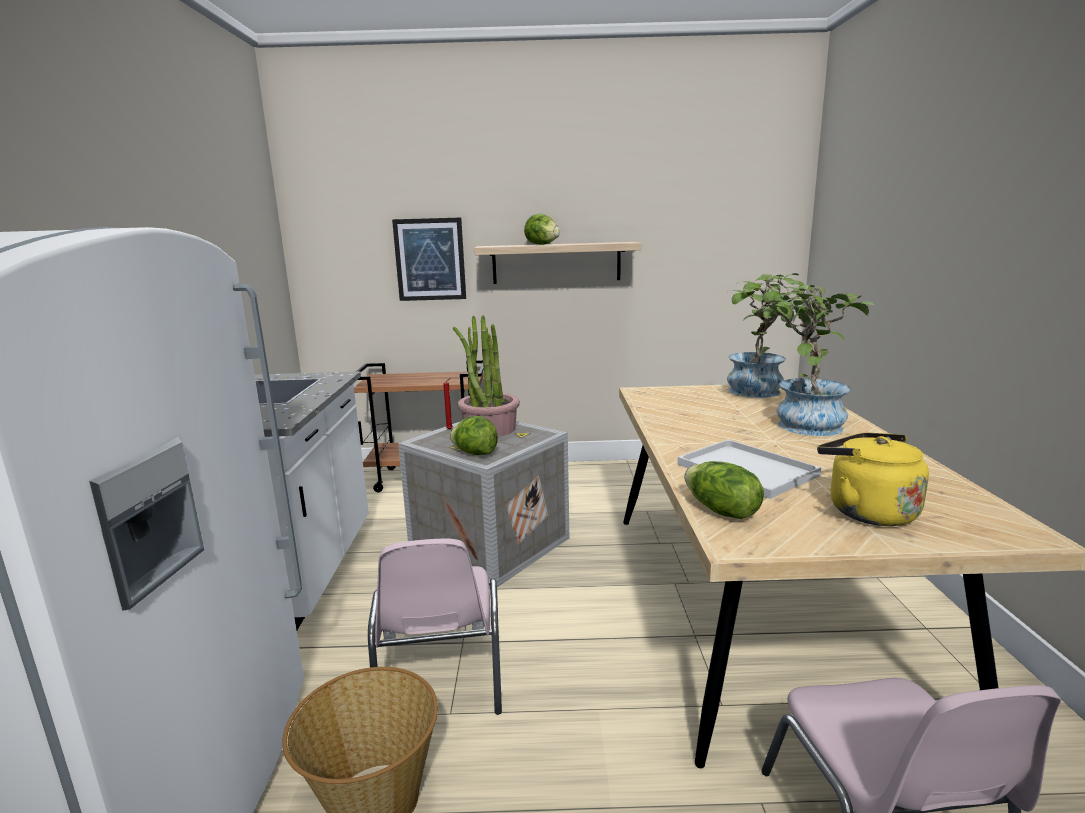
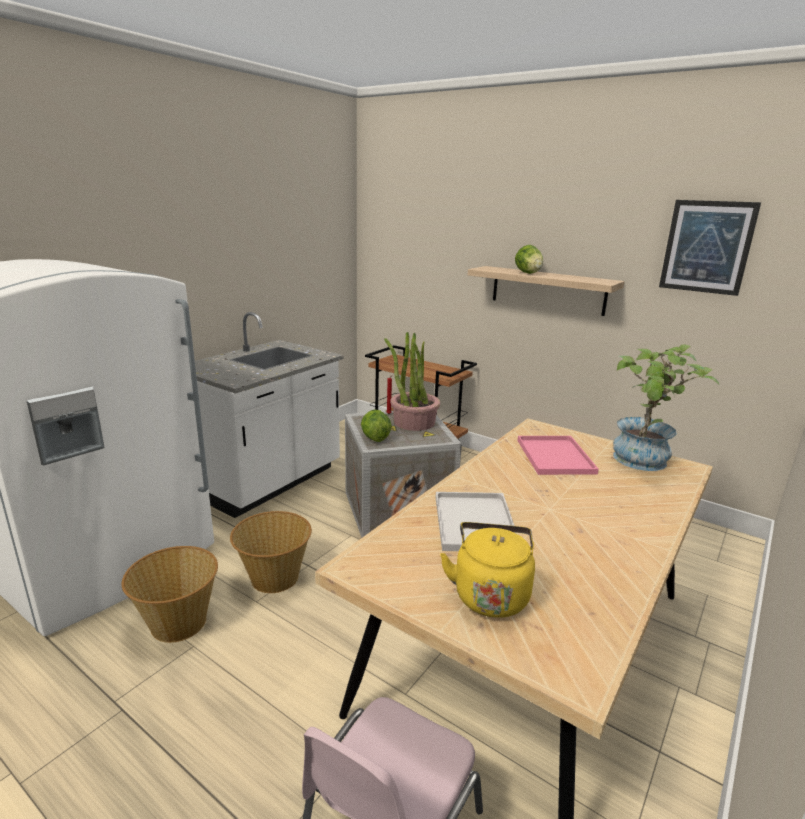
camera: 35 degrees right, 5 degrees up
(430, 259) = (448, 272): picture -> picture (707, 247)
(440, 676) = (274, 578): pink chair -> basket
(700, 406) = (556, 457): none -> pink tray
(721, 511) = (391, 543): lettuce -> none
(804, 423) = (615, 505): potted plant -> none

